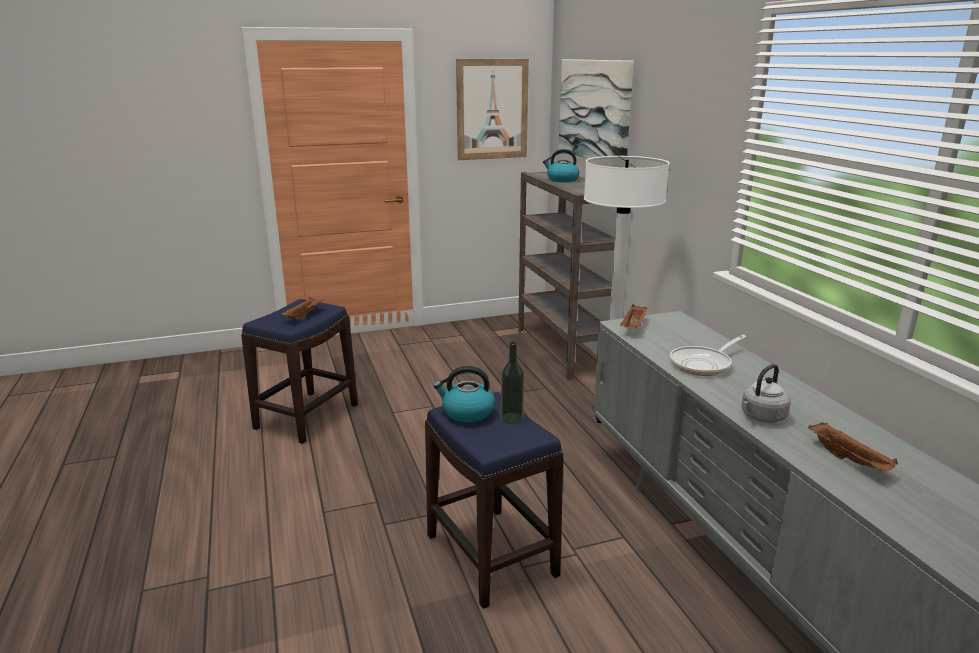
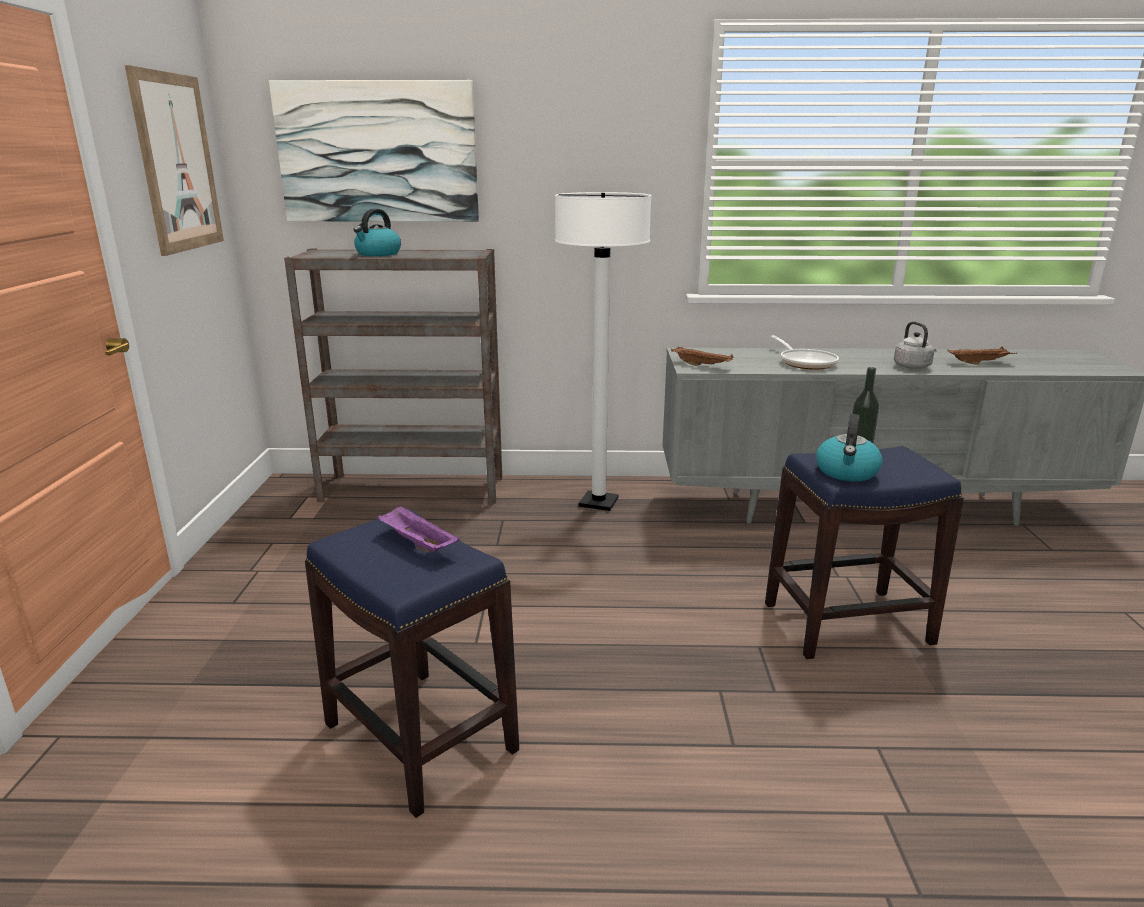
camera: 70 degrees left, 0 degrees up
(303, 315) = (417, 544): brown tray -> purple tray

